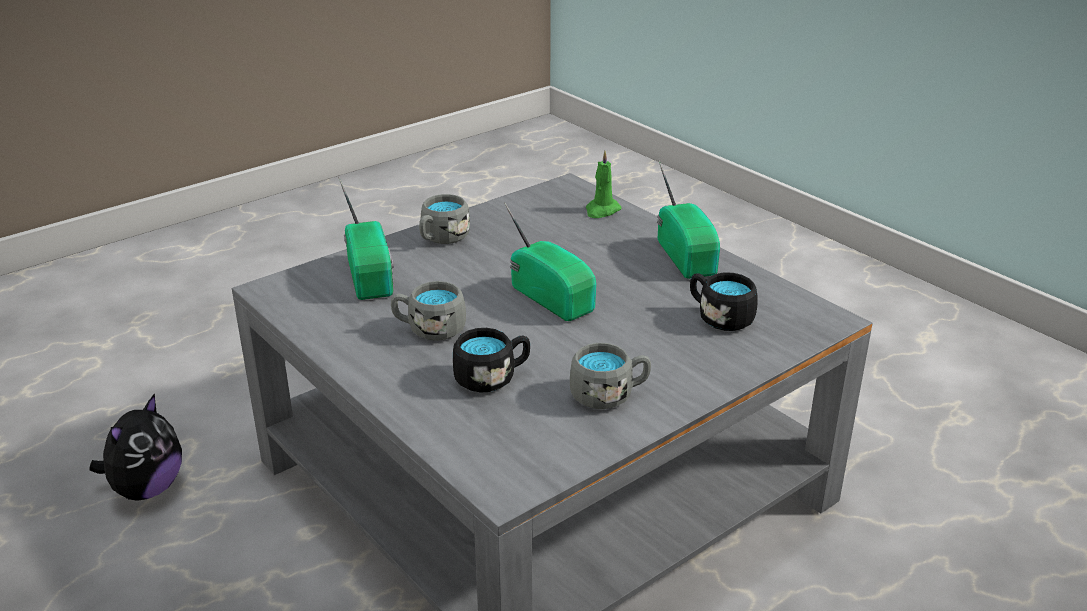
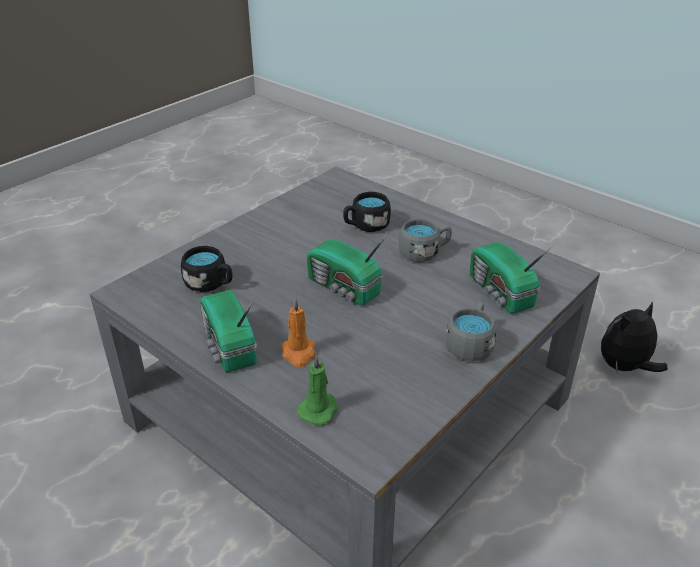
camera: 170 degrees right, 5 degrees up
(147, 489) = (625, 367): plush toy -> plush toy turned 45 degrees clockwise
(609, 394) = (290, 223): grey mug -> none
(615, 246) = (298, 353): none -> orange candle

